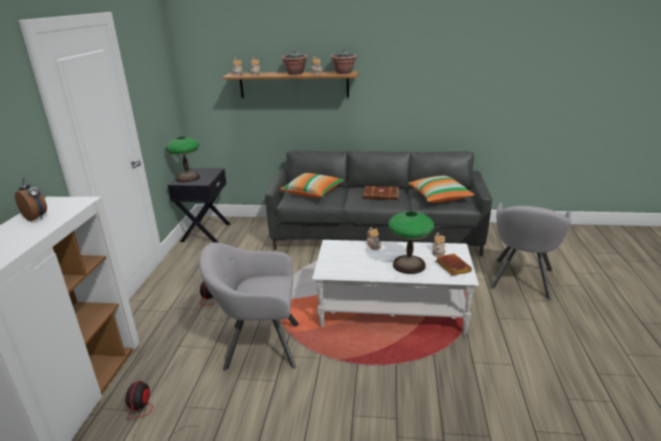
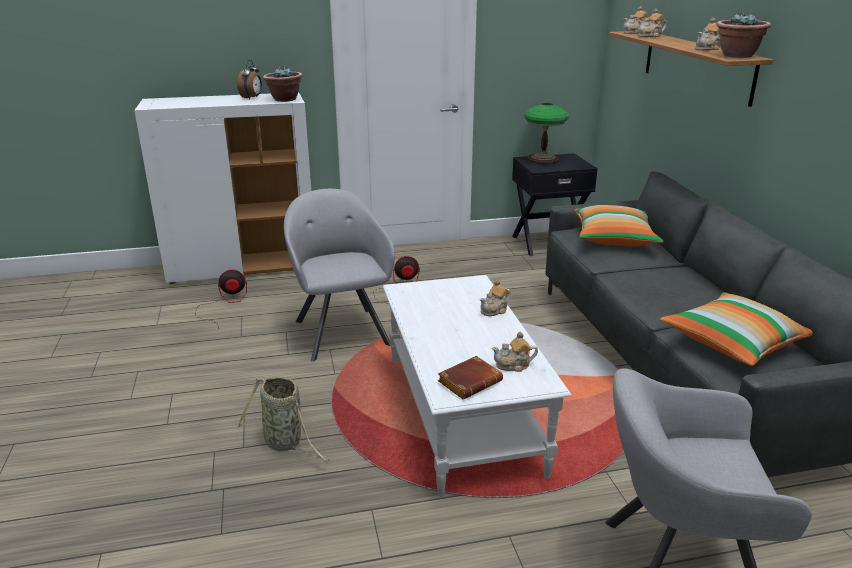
camera: 70 degrees right, 0 degrees up
(295, 73) = (685, 44): potted plant -> potted plant (284, 99)
(381, 195) = (672, 289): brown book -> none
(398, 394) = (285, 443): none -> basket
(409, 265) = (452, 344): table lamp -> none

